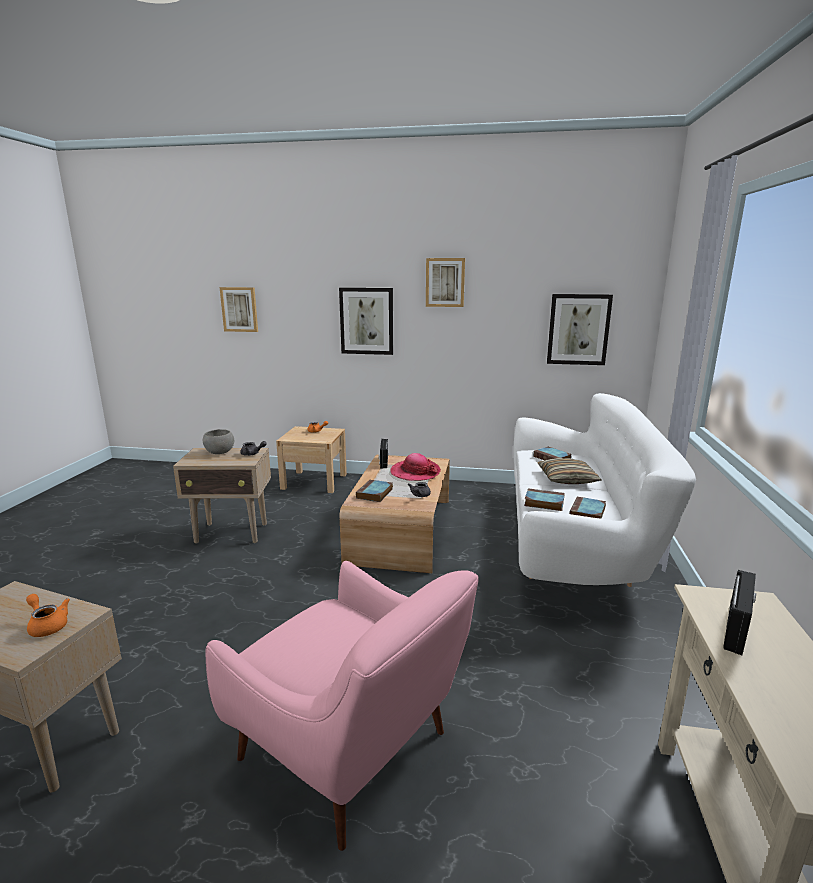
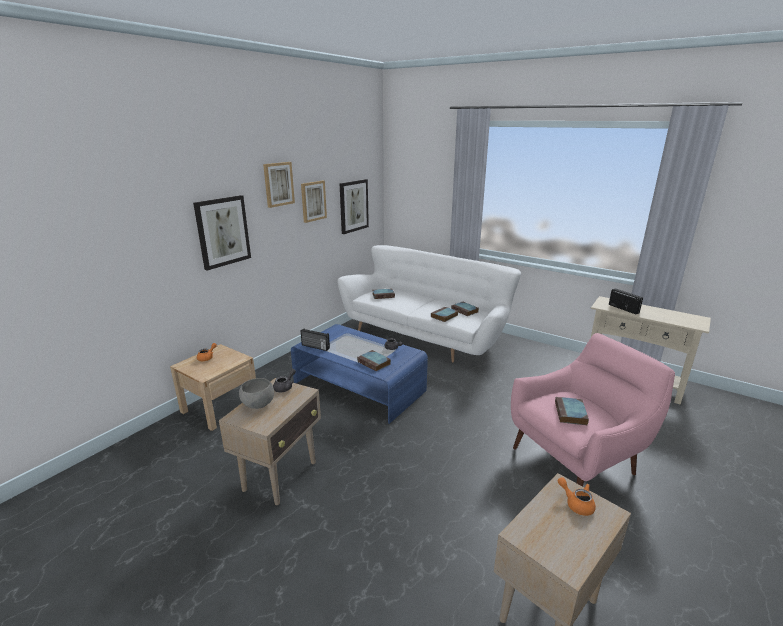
camera: 65 degrees left, 5 degrees up
(47, 625) = (576, 503): orange teapot -> orange teapot turned 75 degrees clockwise
(239, 309) = (69, 253): picture -> picture (313, 201)
(307, 637) = (571, 414): none -> book
(401, 529) = (359, 386): brown coffee table -> blue coffee table
(415, 472) = (350, 340): hat -> none
(567, 479) = (416, 302): pillow -> none

